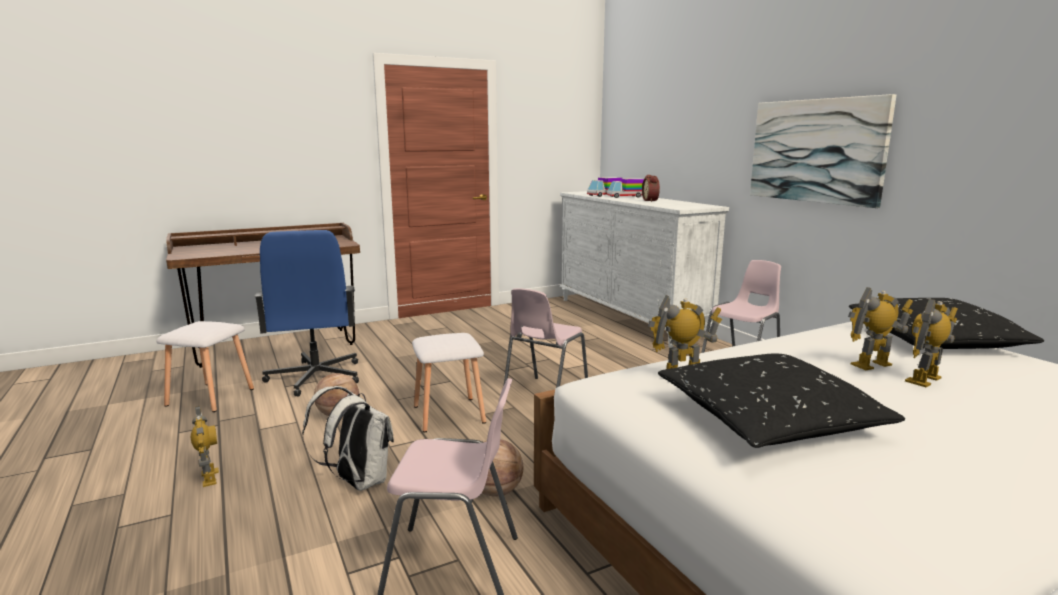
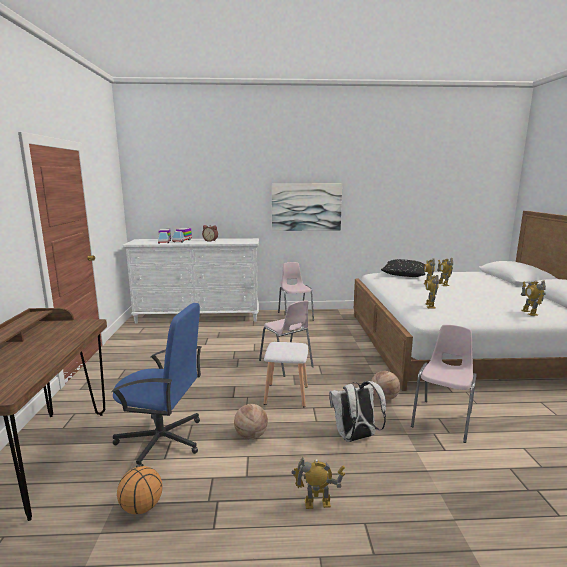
camera: 65 degrees left, 0 degrees up
(212, 397) = (142, 507): white stool -> basketball
(769, 418) = (472, 305): black pillow -> none
(833, 505) = (529, 313): none -> toy robot

